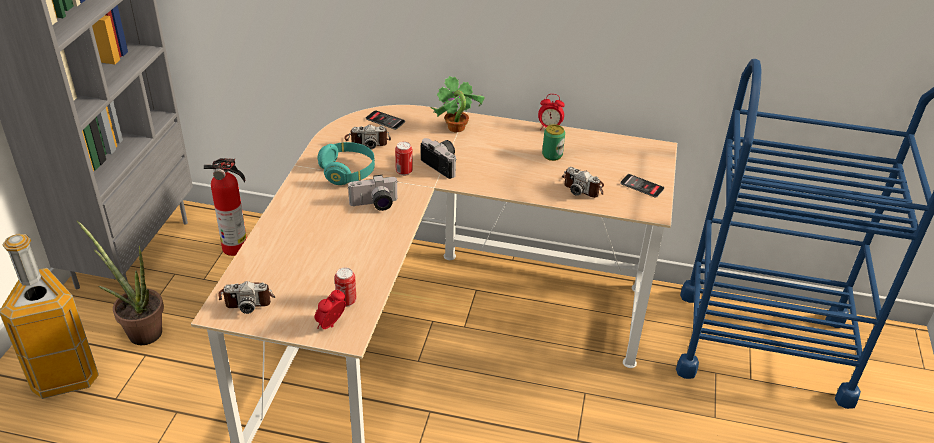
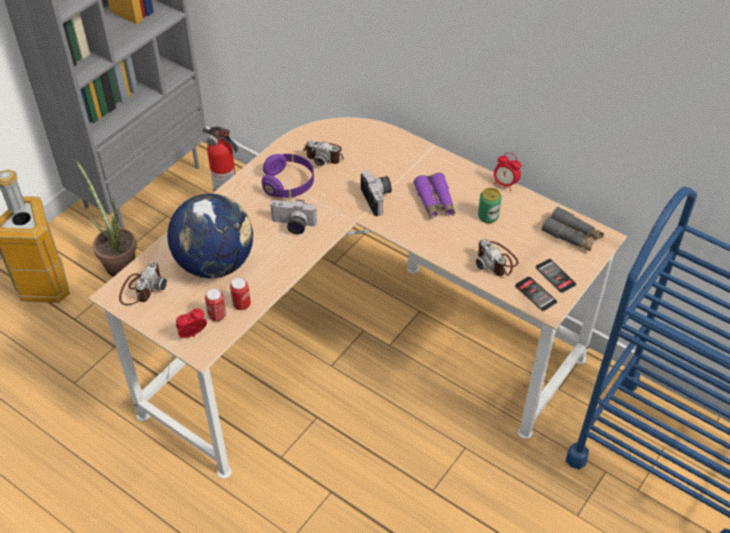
camera: 25 degrees right, 10 degrees up
(247, 298) = (141, 288): camera -> camera turned 90 degrees counterclockwise
(315, 256) = (215, 263): none -> globe
(348, 172) = (288, 184): turquoise headphones -> purple headphones
(385, 120) = (353, 135): phone -> phone (535, 294)
(404, 172) = (338, 197): can -> can (241, 305)
(456, 128) = (413, 160): potted plant -> none
(497, 155) = (435, 202): none -> purple binoculars
(633, 153) = (572, 235): none -> grey binoculars

